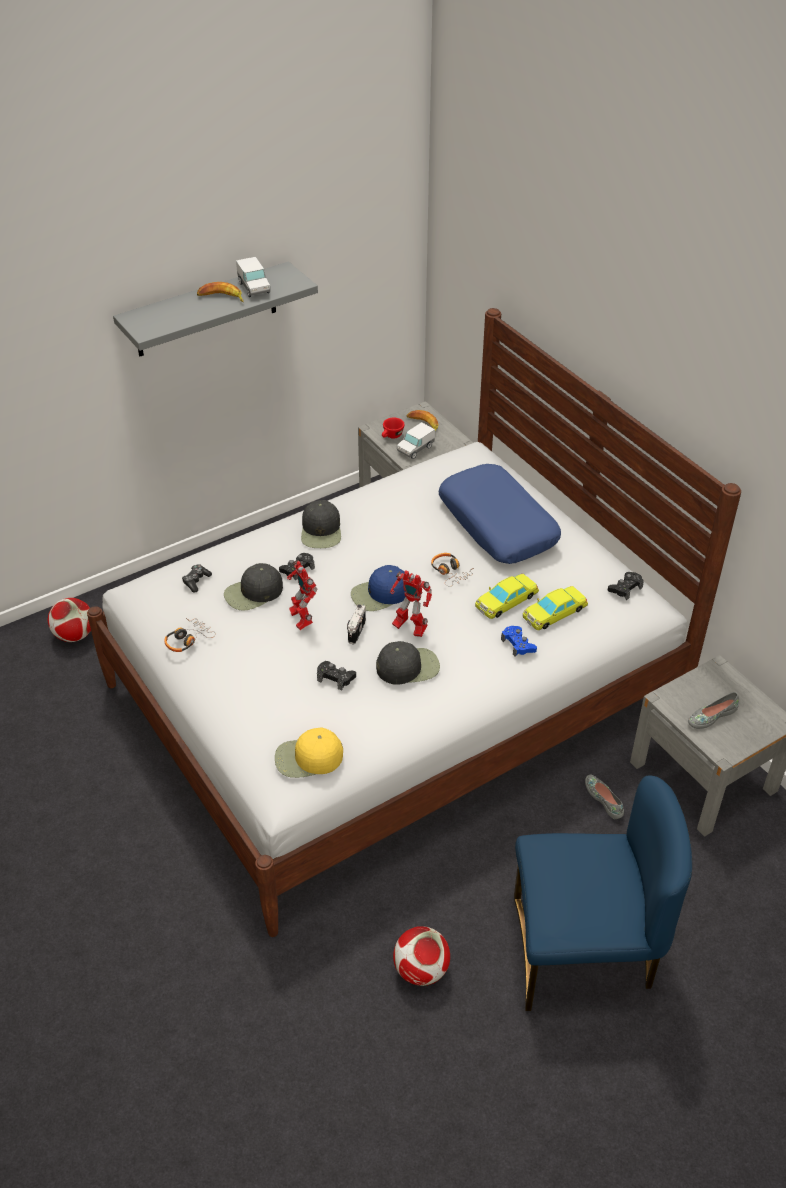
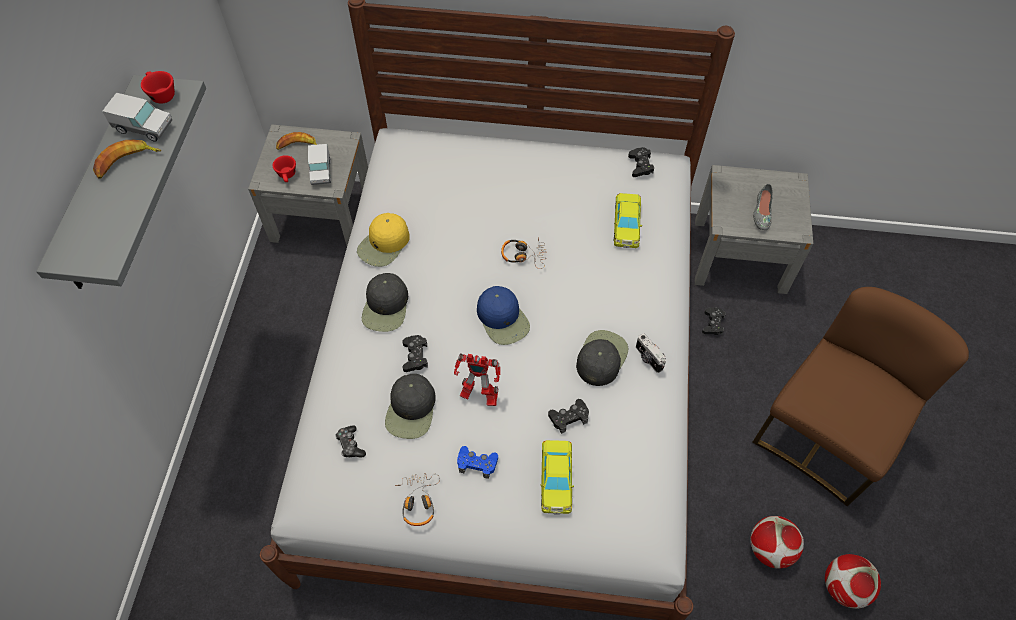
camera: 50 degrees left, 15 degrees up
(74, 635) = (202, 577): football -> football (843, 587)
(286, 278) = (161, 94): none -> red cup
(308, 758) = (640, 500): yellow cap -> yellow cap (384, 244)
(321, 531) = (386, 306): black cap -> black cap turned 60 degrees clockwise
(355, 631) = (529, 366): camera -> camera (648, 358)
(380, 594) = (503, 319): blue cap -> blue cap turned 45 degrees counterclockwise
(409, 628) = (559, 326): toy robot -> none
(498, 524) = (500, 186): blue pillow -> none
(506, 600) = (588, 243): yellow toy car -> yellow toy car (556, 478)
(518, 644) = (640, 270): blue game controller -> blue game controller (477, 463)
(582, 951) = (824, 435): blue chair -> brown chair
(604, 799) = (713, 324): grey shoe -> black game controller

